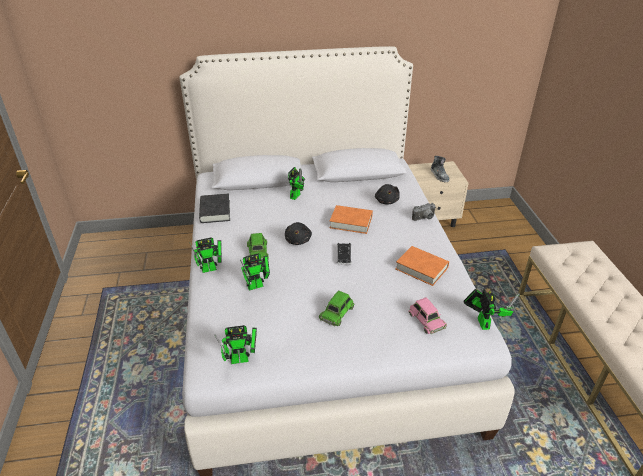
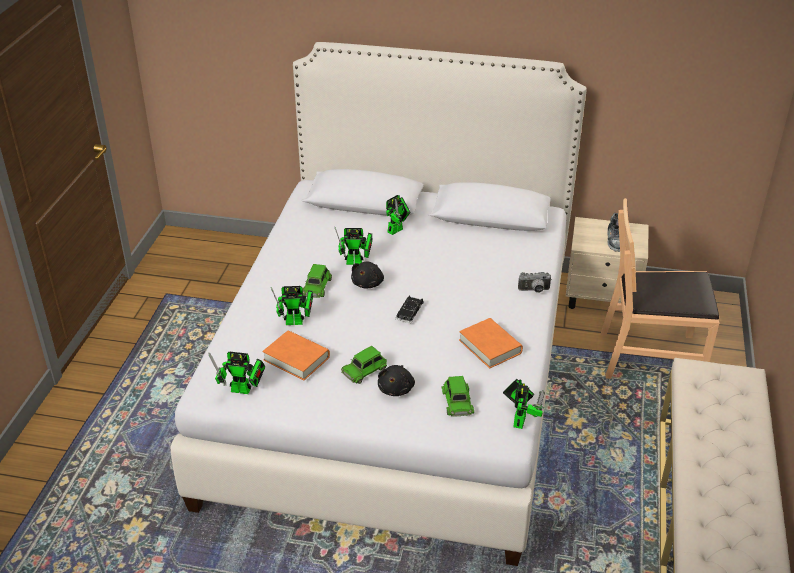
camera: 20 degrees right, 0 degrees up
(211, 268) = (259, 293): toy robot -> toy robot (357, 262)
(215, 211) = (294, 230): black book -> none
(351, 222) = (442, 276): orange book -> orange book (296, 359)
(386, 201) = (502, 259): black plush toy -> black plush toy (396, 388)
(426, 320) = (457, 401): pink toy car -> green toy car
(484, 252) = (650, 357): none -> brown chair

